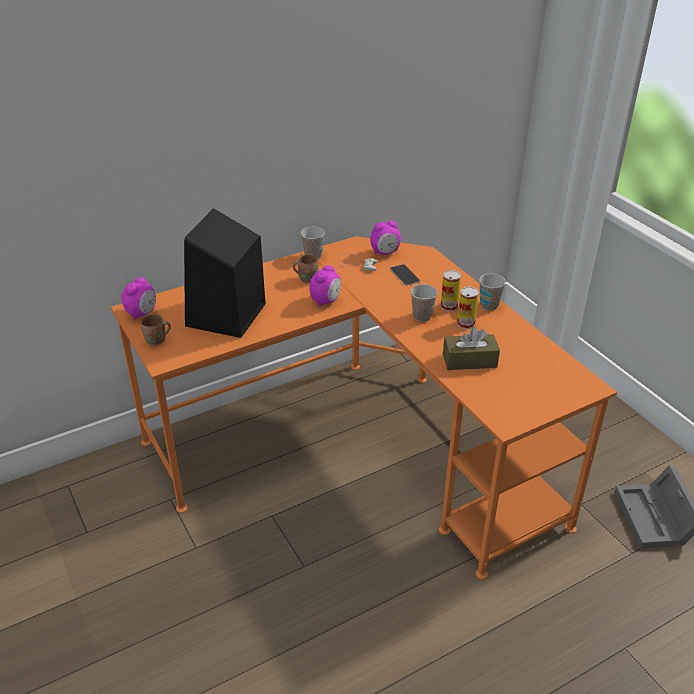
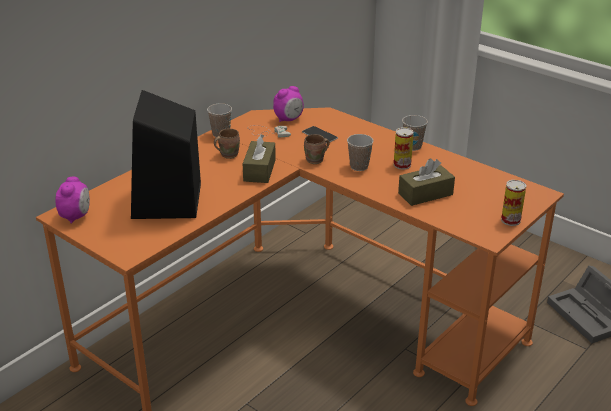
camera: 20 degrees left, 5 degrees down
(157, 341) = (109, 238): brown mug -> brown mug (316, 160)
(326, 301) = (259, 170): alarm clock -> brown tissue box
(449, 306) = (377, 153): can -> can (510, 220)

